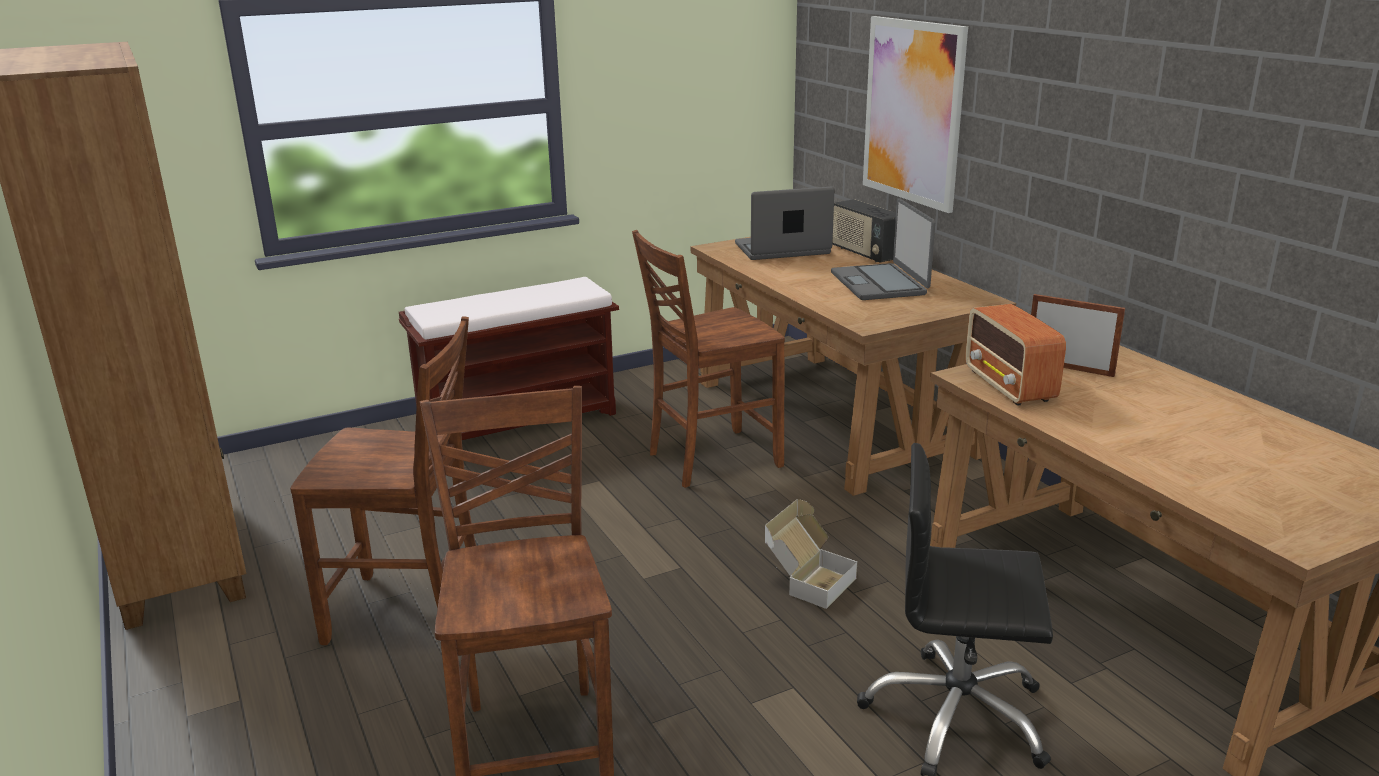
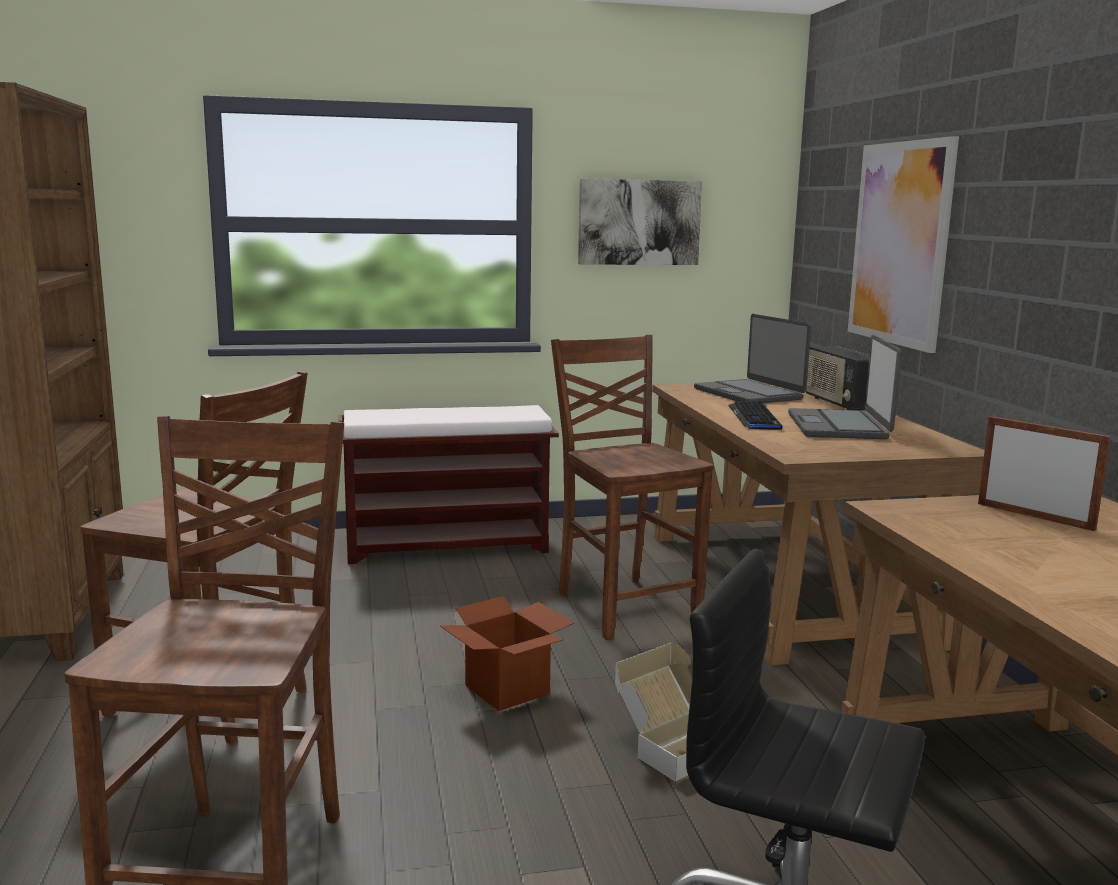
camera: 15 degrees right, 10 degrees down
(655, 555) = (506, 689): none -> cardboard box
(658, 88) = (639, 222): none -> picture
(711, 459) = (624, 606): brown chair -> brown chair turned 75 degrees clockwise
(782, 249) = (749, 394): laptop -> laptop turned 120 degrees counterclockwise
(806, 281) = (754, 417): none -> keyboard
(1009, 386) = (941, 523): radio -> none

